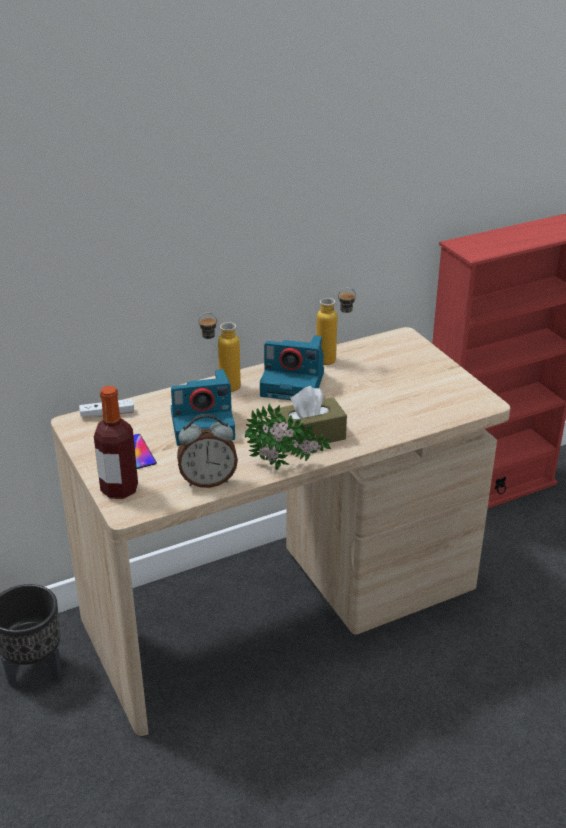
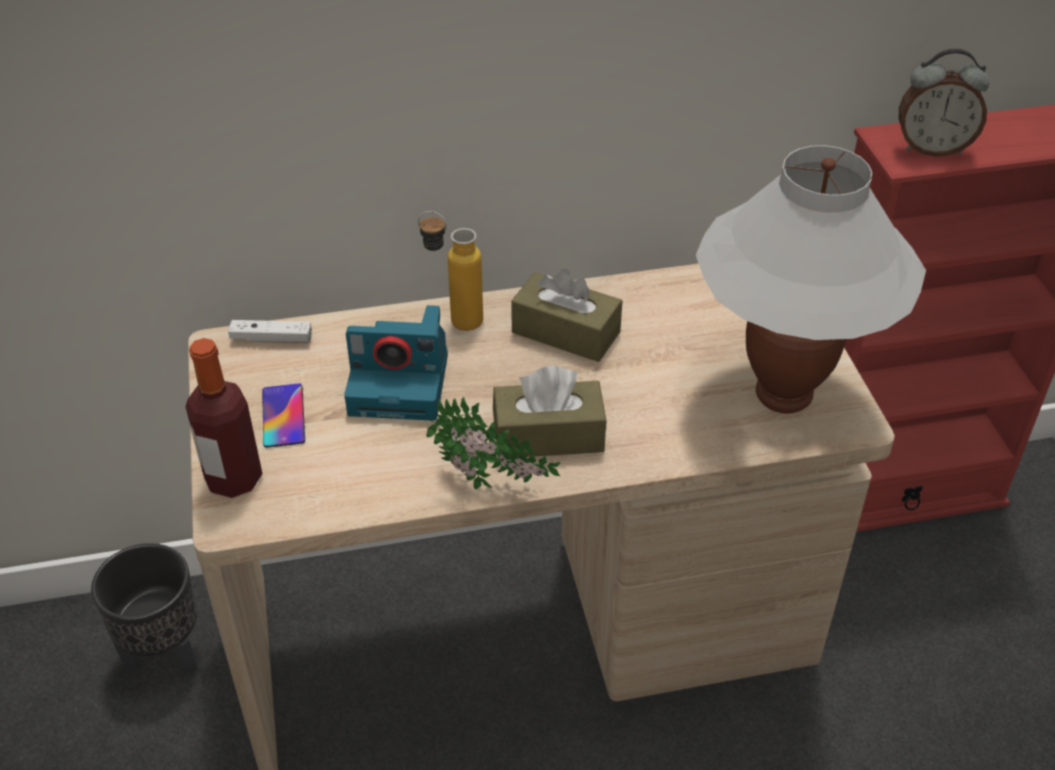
camera: 15 degrees right, 10 degrees up
(208, 481) = (366, 490): alarm clock -> alarm clock (932, 148)
(294, 384) = (566, 332): camera -> brown tissue box
(334, 361) = (644, 299): bottle -> none
(438, 396) = (783, 396): none -> white table lamp

